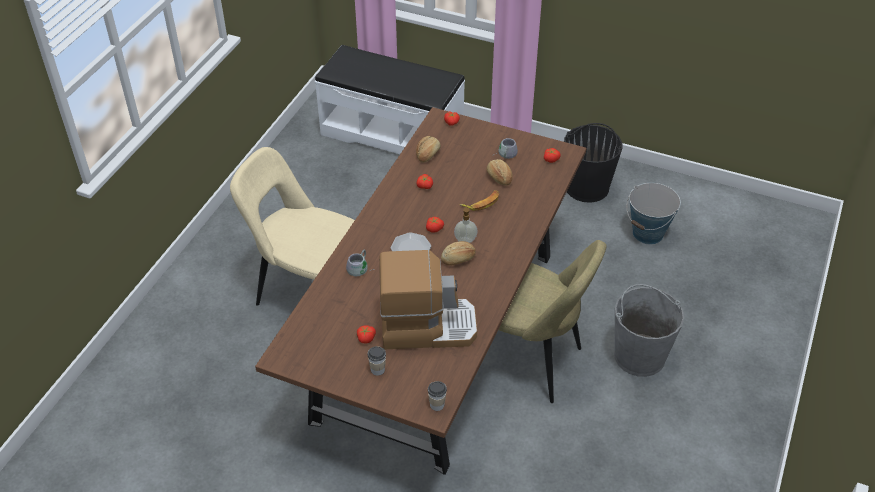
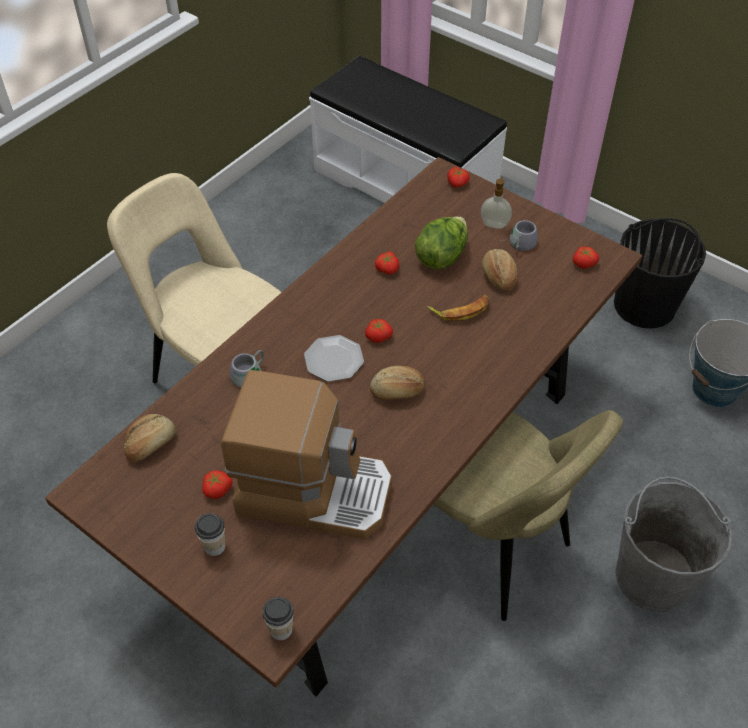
camera: 15 degrees right, 5 degrees up
(427, 154) = (408, 223): bread -> bread (150, 444)
(457, 171) = (441, 256): none -> lettuce
(465, 239) = (417, 363): soap dispenser -> soap dispenser (494, 224)

